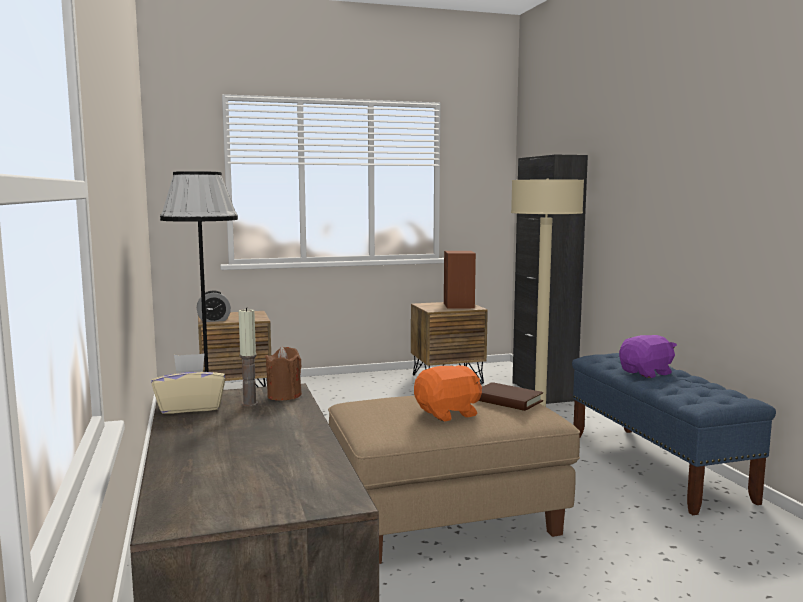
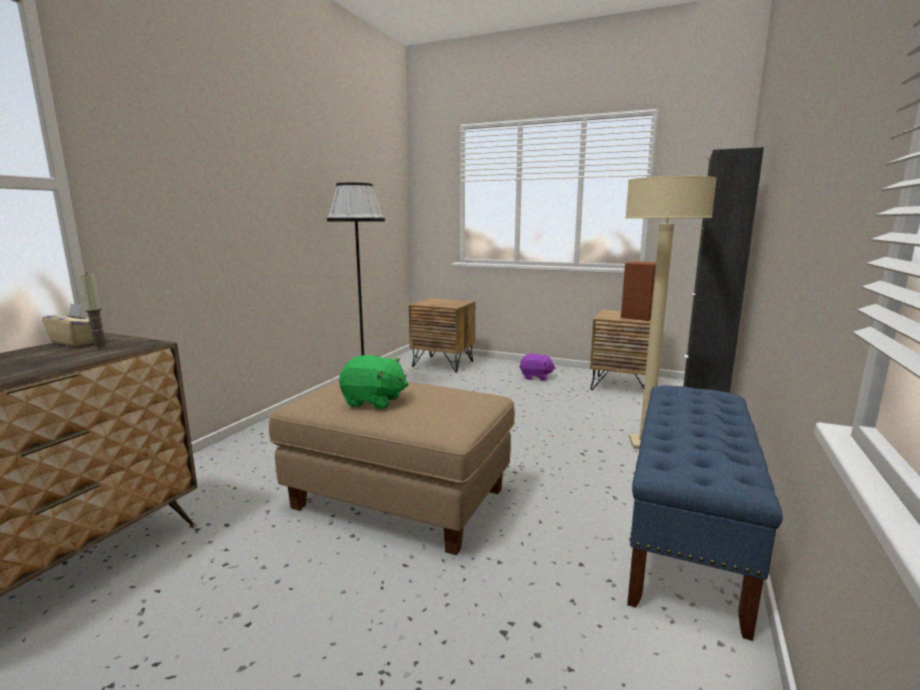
camera: 40 degrees right, 5 degrees up
(214, 320) = (424, 303): alarm clock -> none
(284, 395) = (132, 347): brown candle -> none
(448, 413) = (374, 401): orange plush toy -> green plush toy
(507, 400) = (442, 404): brown book -> none
(646, 373) = (688, 419): purple plush toy -> purple plush toy (536, 377)

